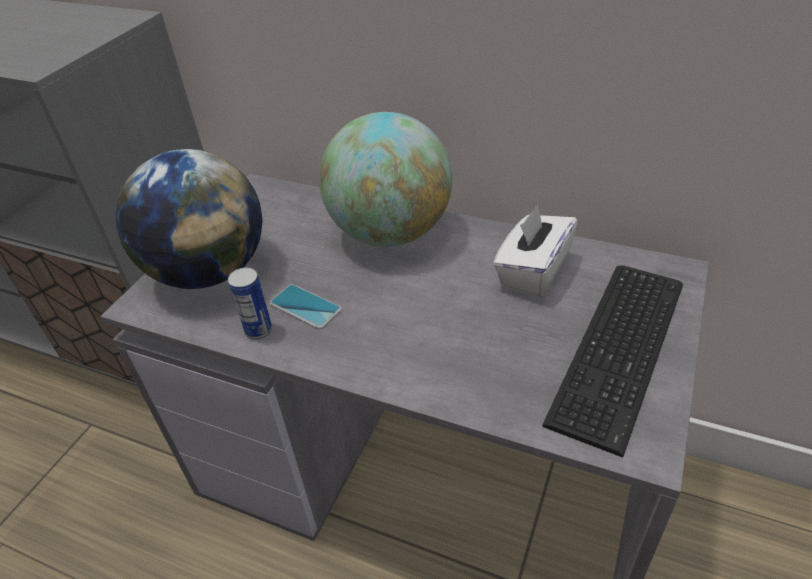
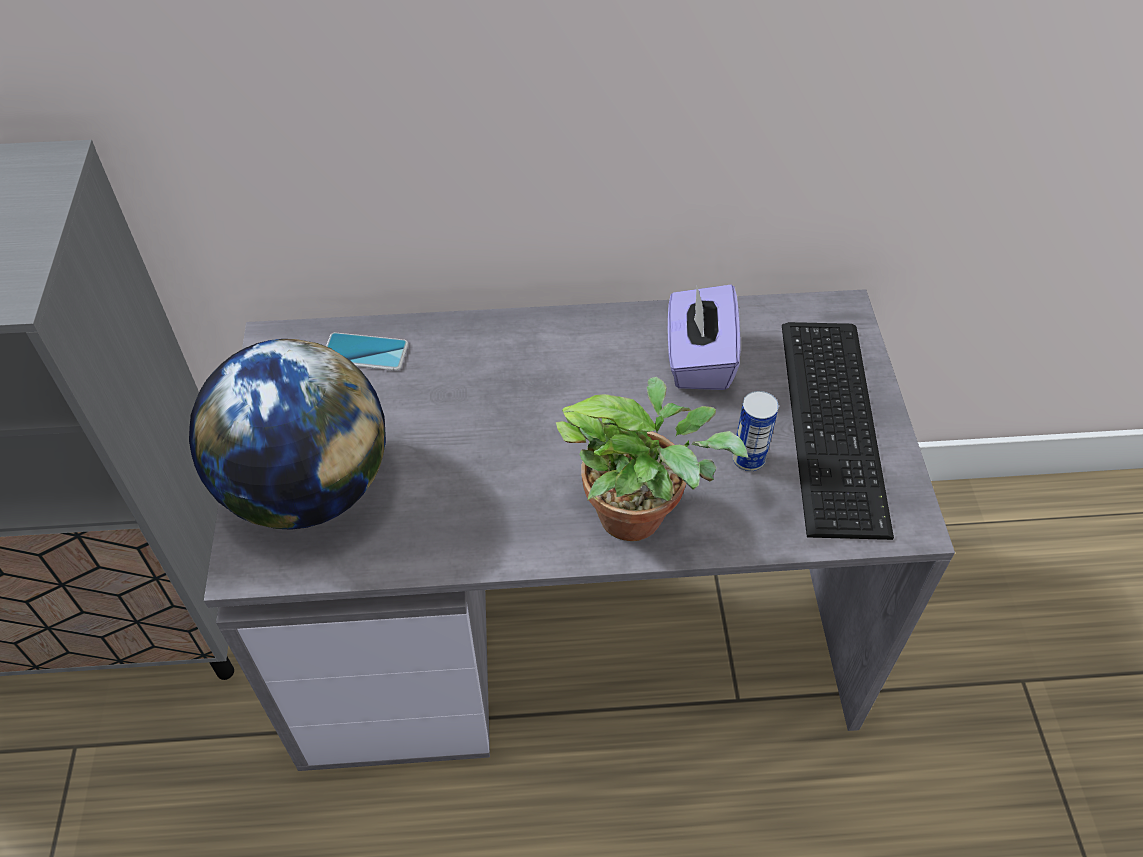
camera: 30 degrees left, 10 degrees up
(258, 330) = (434, 543): can -> can (748, 459)
(305, 307) = (469, 492): phone -> phone (365, 352)
(391, 232) = (505, 357): globe -> none
(415, 362) = (640, 514): none -> potted plant
(532, 272) = (698, 359): white tissue box -> purple tissue box

